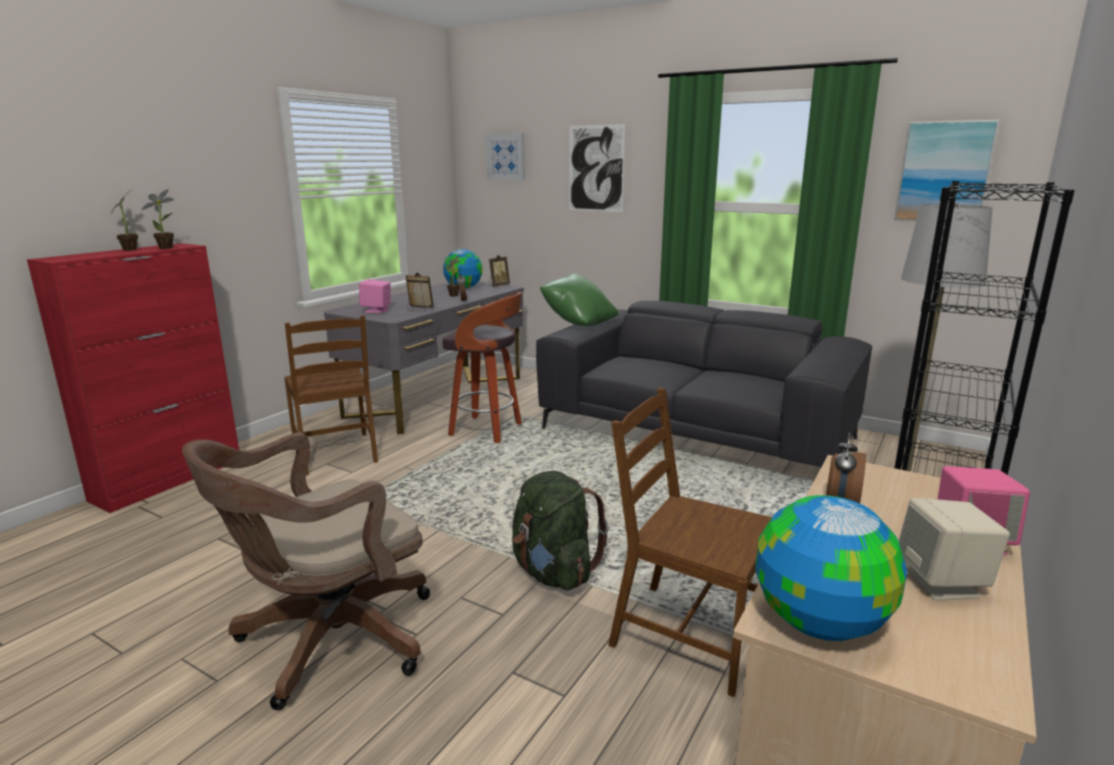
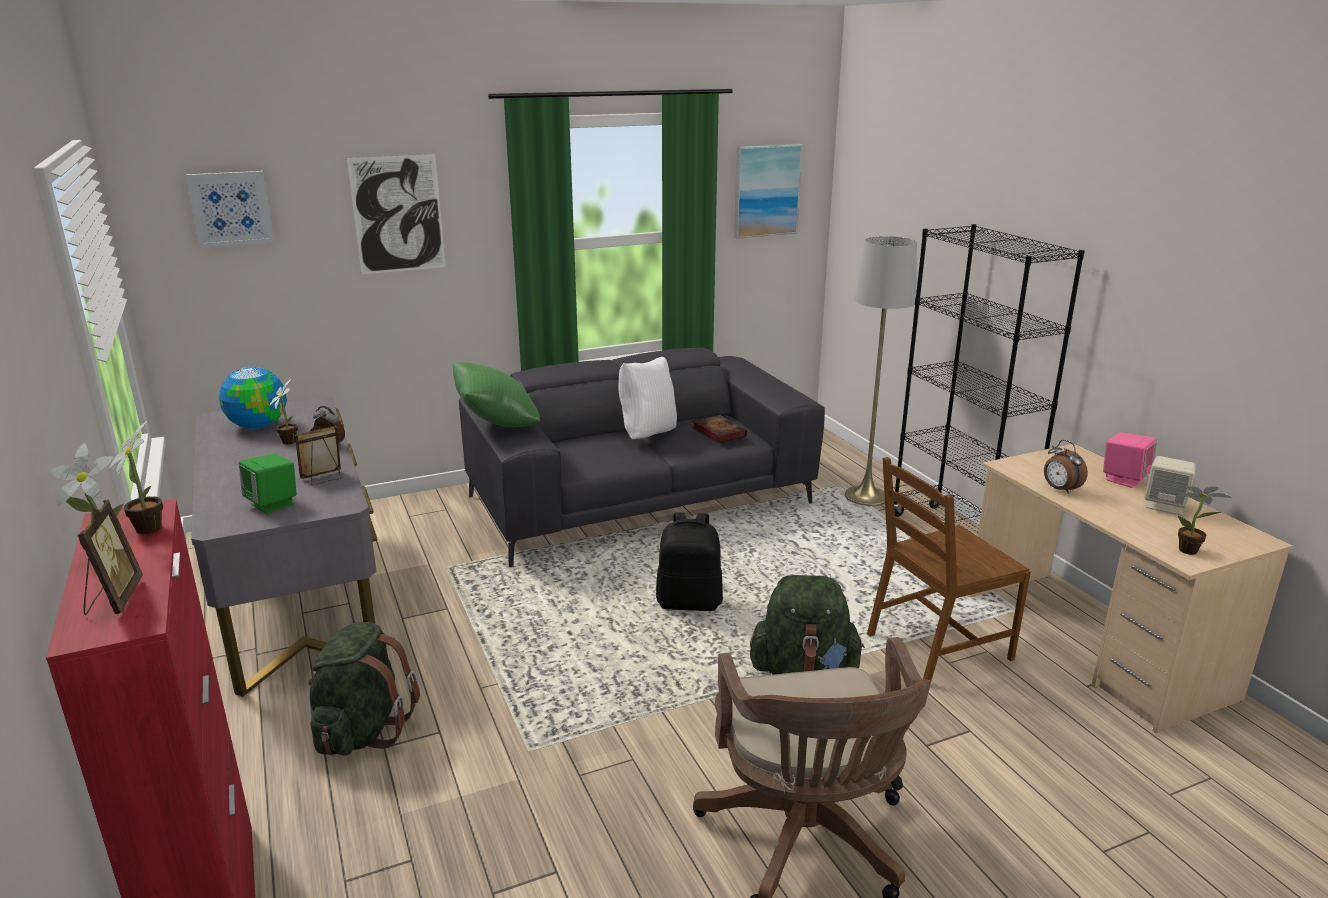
camera: 55 degrees left, 5 degrees up
(336, 453) = (362, 730): brown chair -> green backpack
(376, 310) = (273, 504): pink speaker -> green speaker
(487, 430) = (462, 600): stool -> none
(498, 286) = (293, 407): picture frame -> picture frame (113, 599)
(587, 495) = (689, 602): none -> black backpack
(701, 372) = (647, 434): none -> white pillow
(751, 387) = (717, 432): none -> book
(818, 623) = (1191, 551): globe -> potted plant

